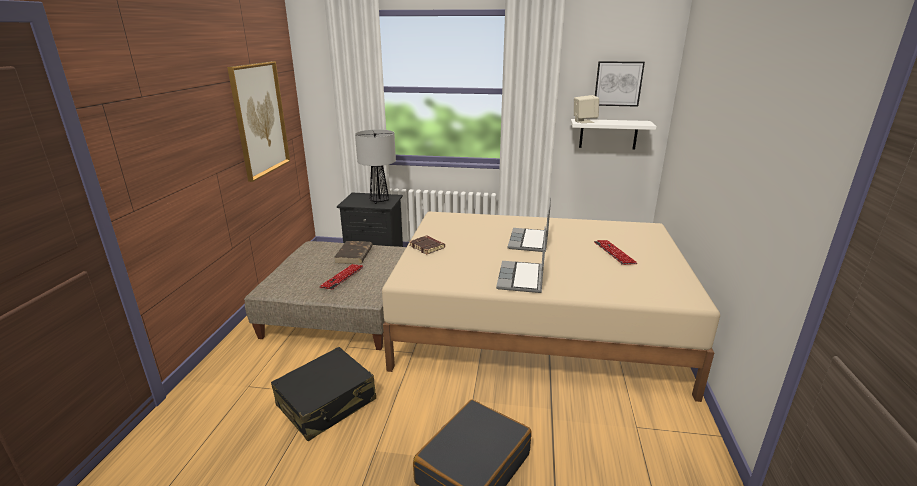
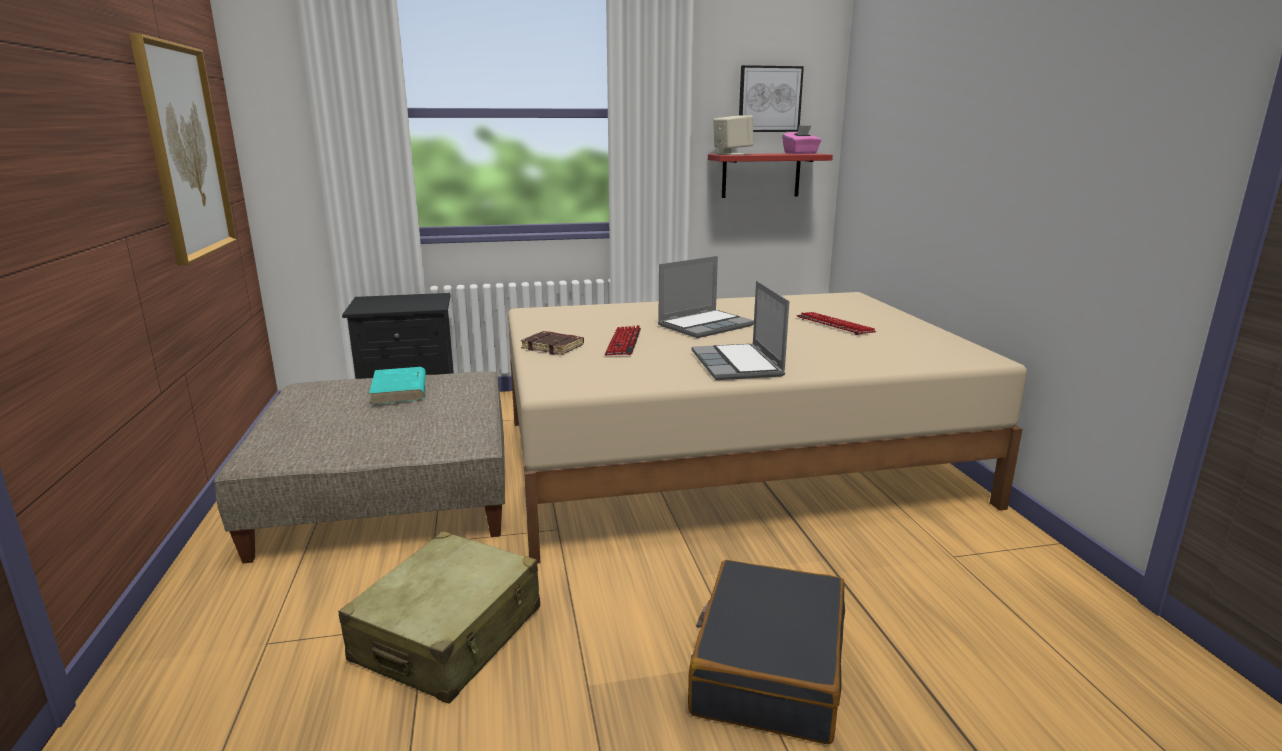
camera: 20 degrees left, 5 degrees down
(327, 403) = (449, 635): black suitcase -> beige suitcase
(342, 277) = (402, 421): keyboard -> keyboard (623, 343)
(354, 255) = (399, 390): brown book -> turquoise book
(379, 201) = (416, 302): table lamp -> none
(529, 241) = (705, 325): laptop -> laptop turned 120 degrees counterclockwise
(608, 134) = (761, 175): white shelf -> red shelf
(635, 122) = (801, 153): none -> pink tissue box

